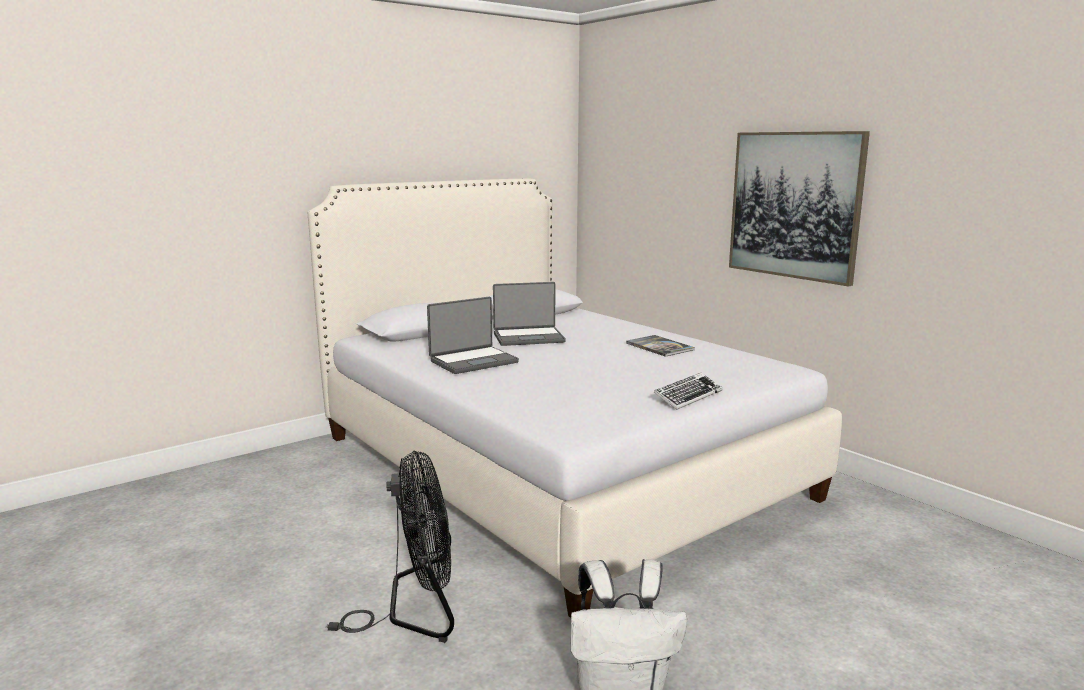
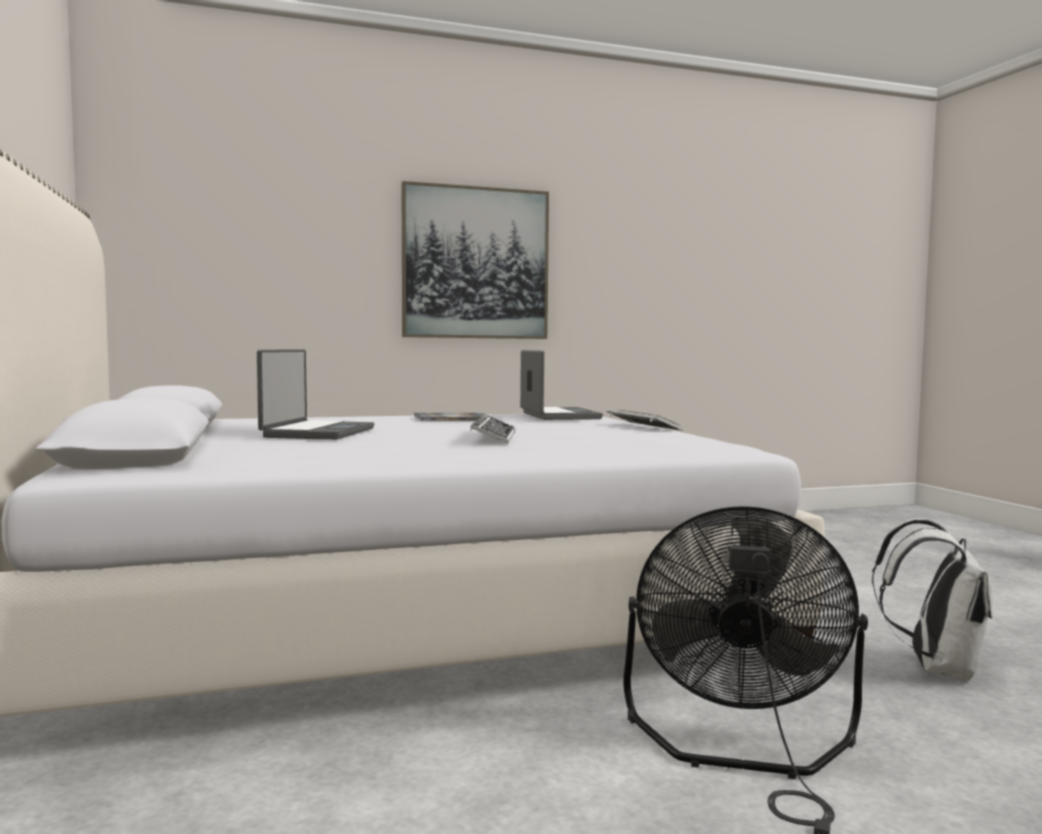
camera: 70 degrees left, 10 degrees down
(473, 361) = (401, 448): laptop -> laptop (557, 416)
(542, 369) = (493, 436): none -> keyboard

